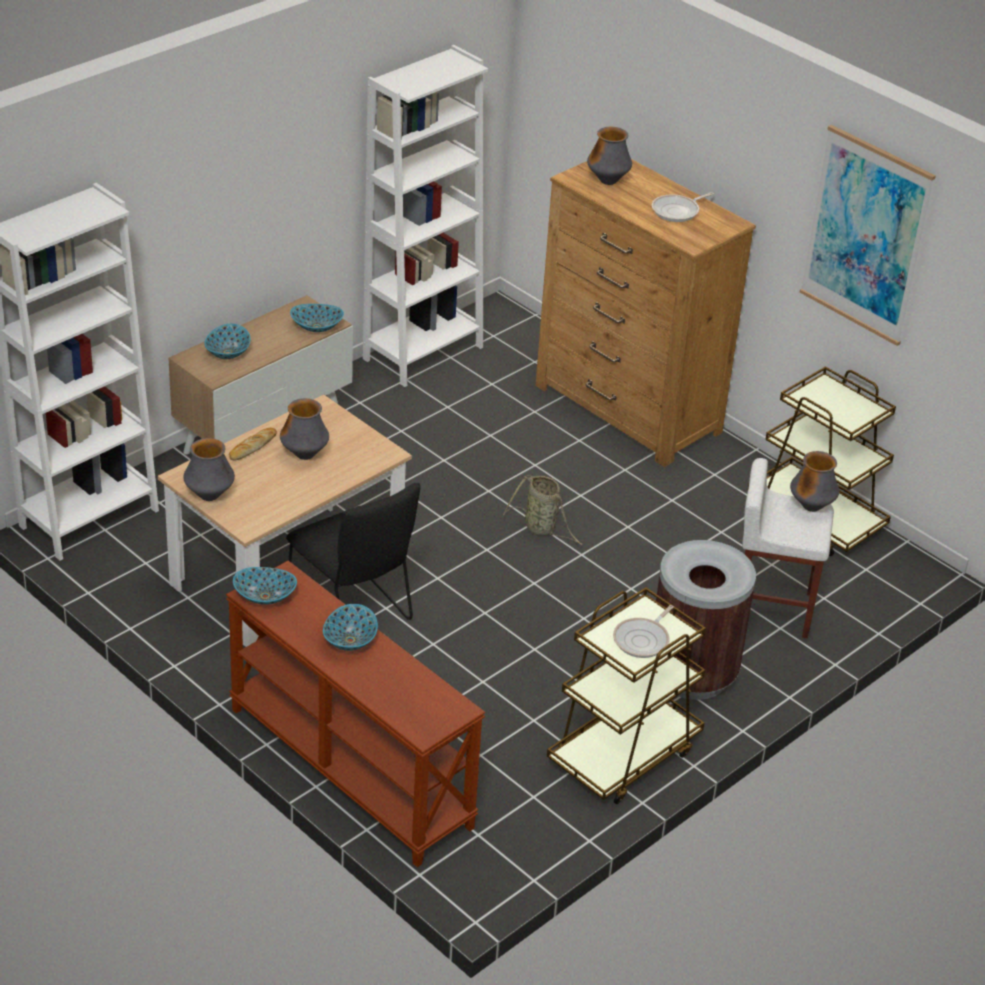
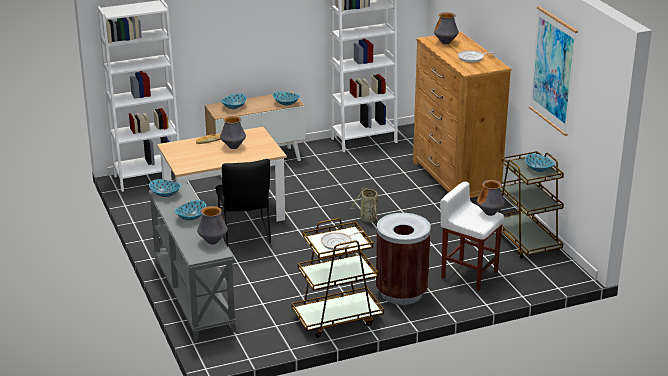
camera: 25 degrees right, 10 degrees down
(209, 495) = (174, 155): vase -> vase (212, 242)
(348, 768) = (192, 295): brown console table -> grey console table
(847, 404) = (538, 169): none -> bowl

